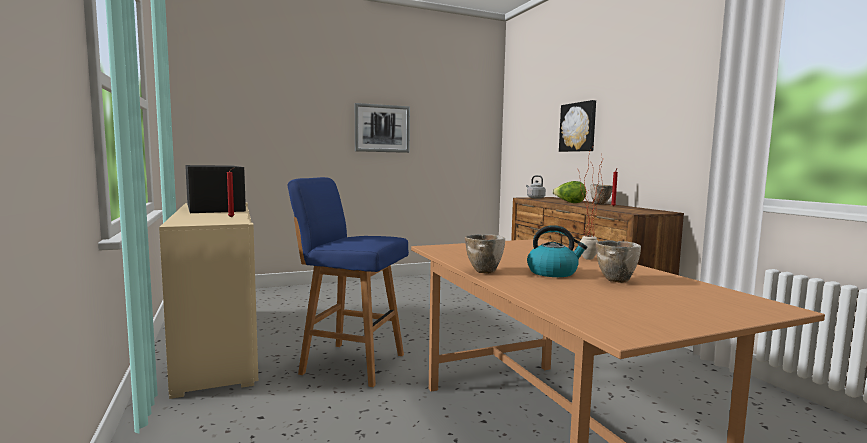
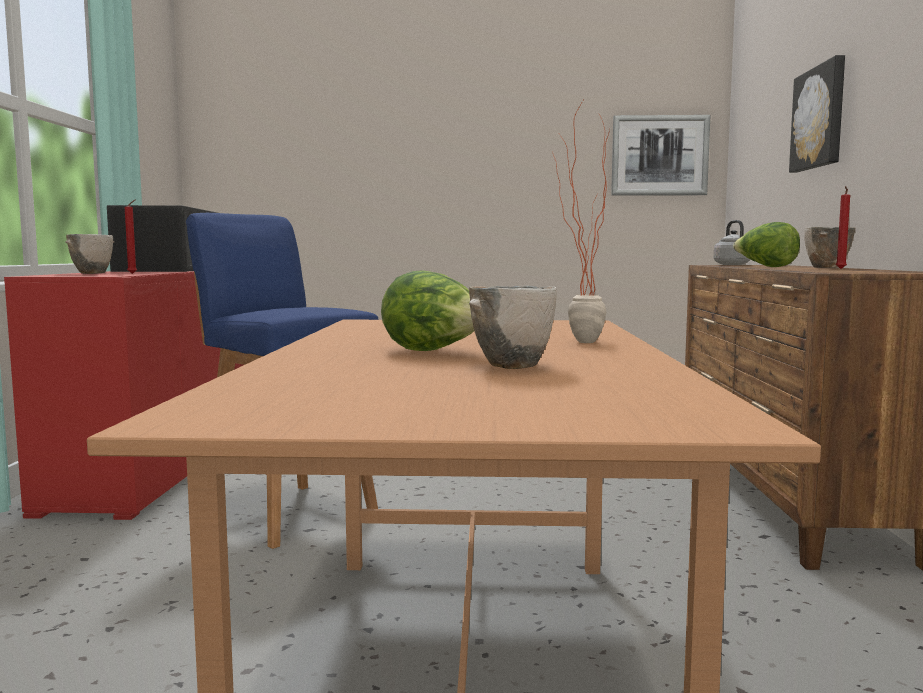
camera: 25 degrees right, 0 degrees up
(219, 345) = (159, 467): beige cabinet -> red cabinet
(382, 128) = (493, 156): picture -> picture (659, 155)
(484, 271) = (324, 344): bowl -> bowl (94, 273)
(553, 272) = (434, 352): kettle -> lettuce

